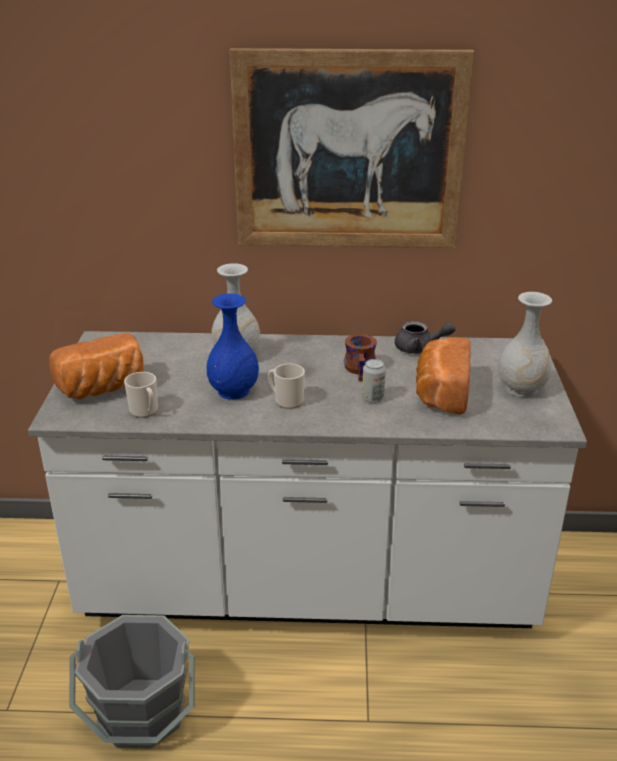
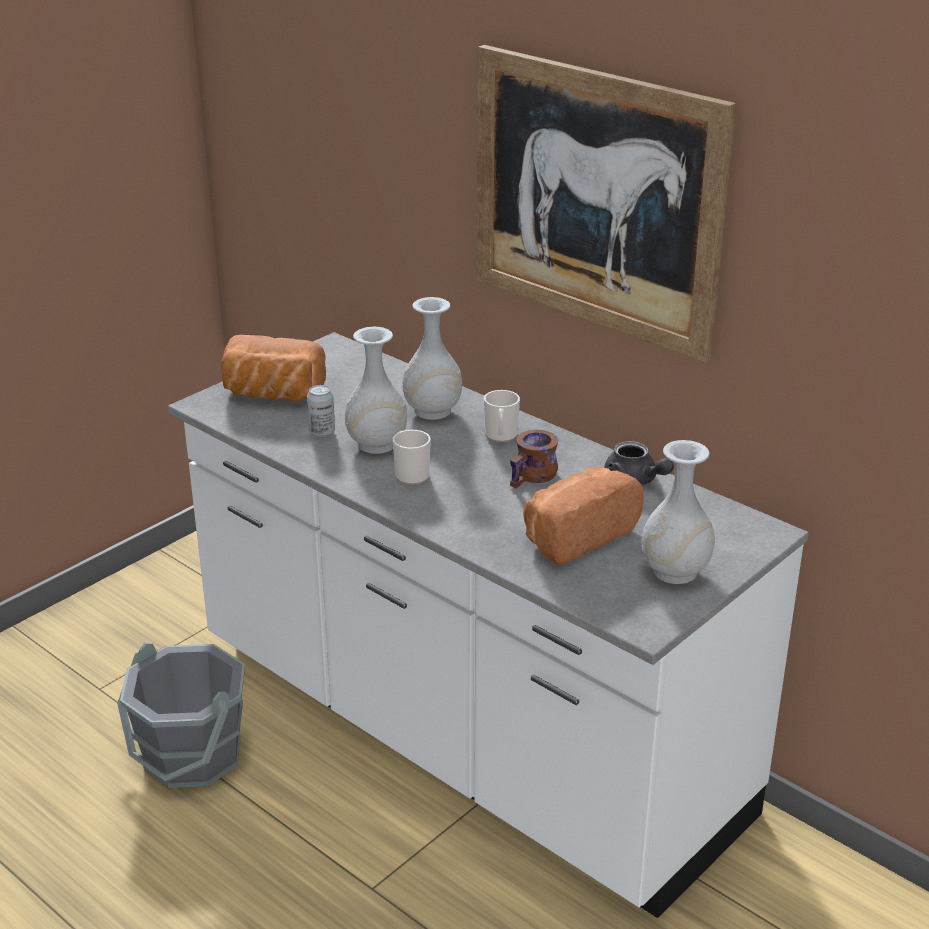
camera: 40 degrees right, 0 degrees up
(145, 411) = (275, 430): mug -> mug (501, 436)
(234, 391) = (377, 444): blue vase -> white vase
(373, 398) = (496, 509): can -> can (322, 432)

